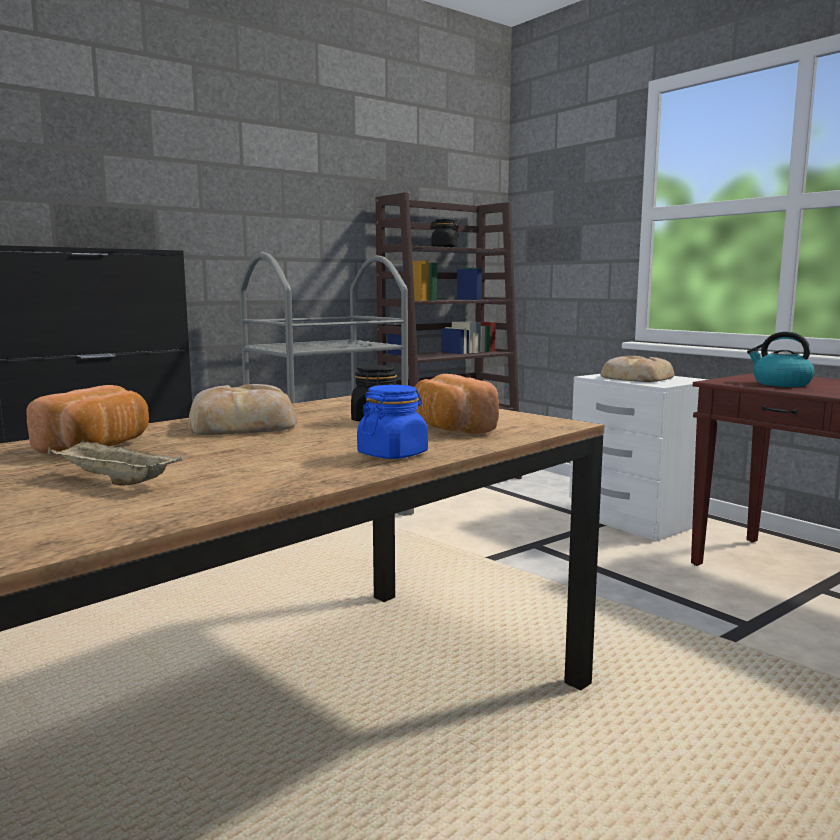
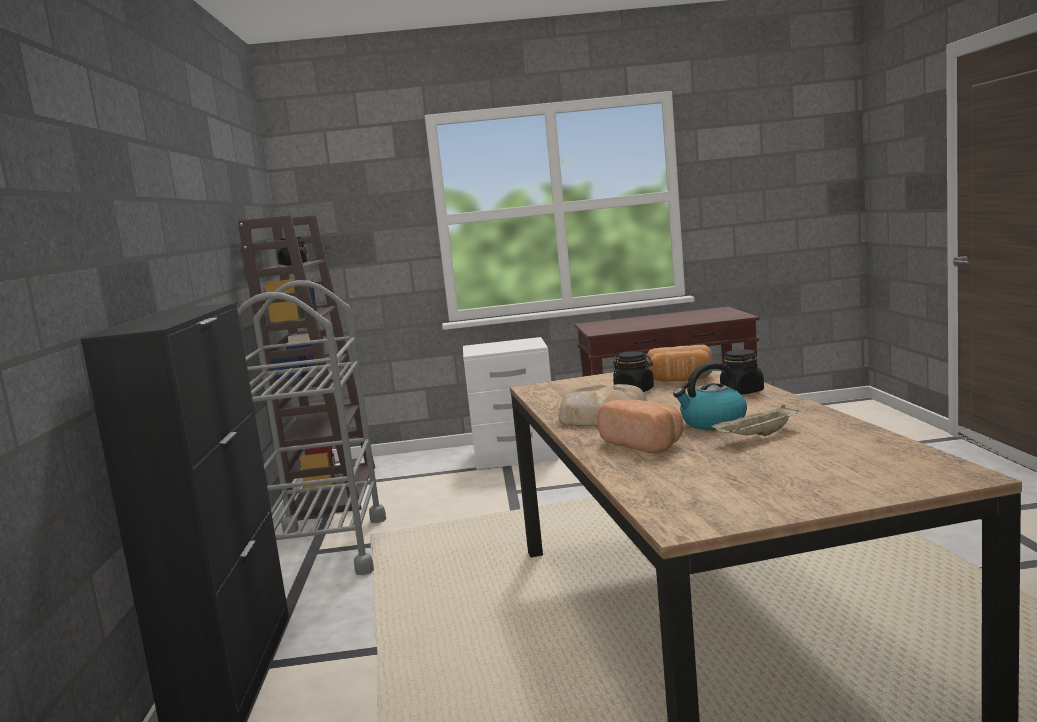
camera: 55 degrees left, 0 degrees up
(393, 454) = (742, 391): blue jar -> black jar
(635, 377) = (499, 347): bread -> none
(780, 384) = (625, 326): kettle -> kettle (713, 423)

